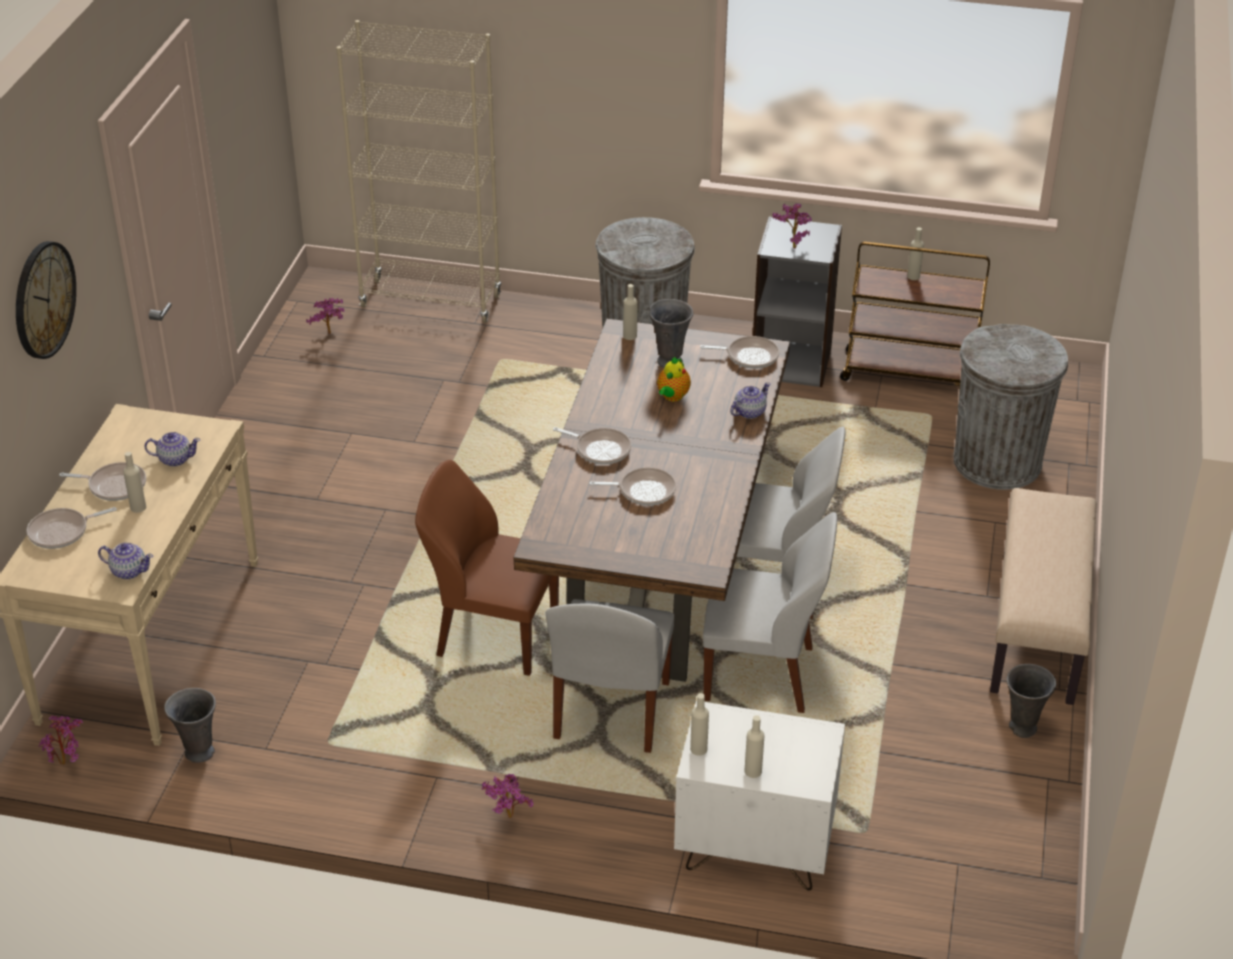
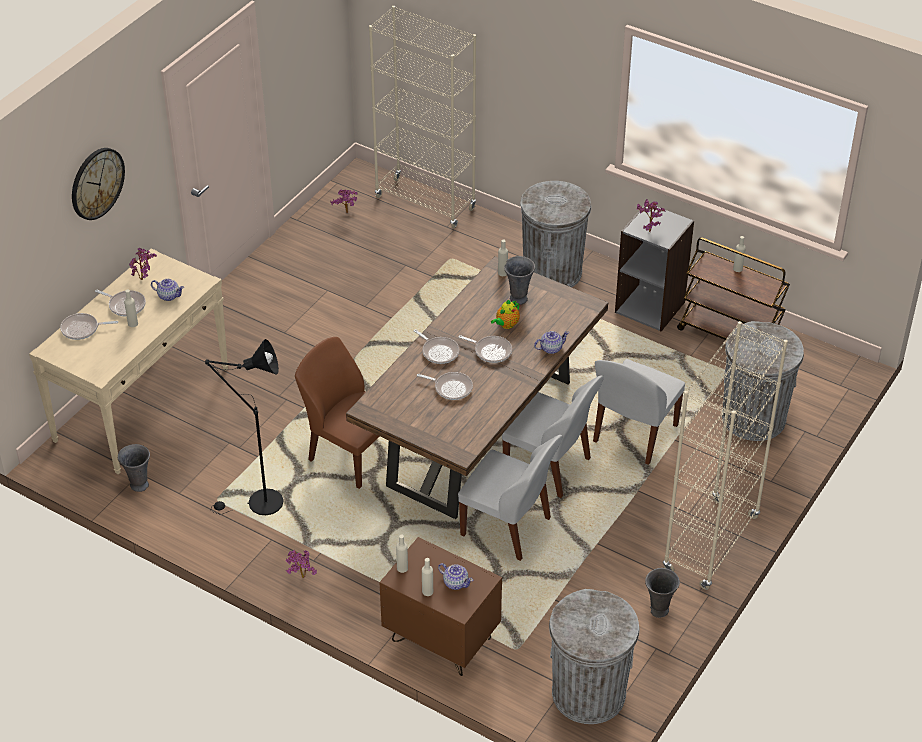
camera: 20 degrees right, 5 degrees up
(67, 762) = (61, 470): potted plant -> potted plant (144, 279)
(128, 571) = (109, 365): teapot -> teapot (455, 582)
(393, 734) = (258, 504): none -> black floor lamp
(610, 713) = (398, 527): white chair -> white chair (634, 435)
(749, 356) = (574, 307): frying pan -> frying pan (491, 351)
(754, 850) = (441, 640): white nightstand -> brown nightstand
(996, 864) = (588, 694): none -> grey trash can
(1038, 627) = (711, 544): beige bench -> beige bookcase

